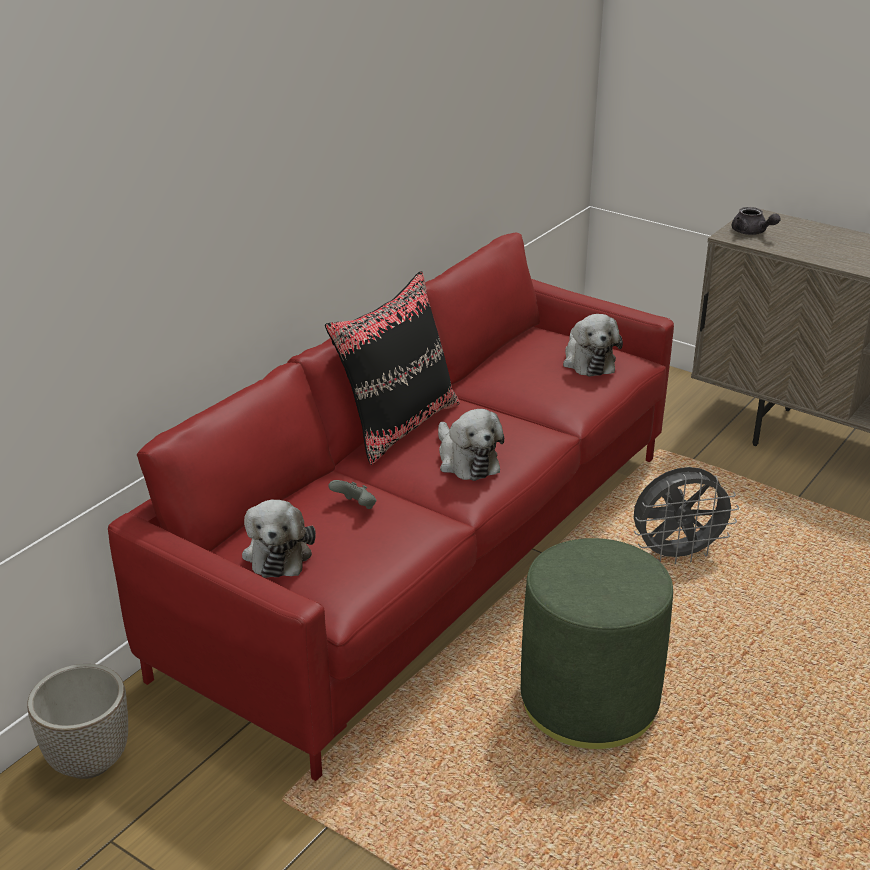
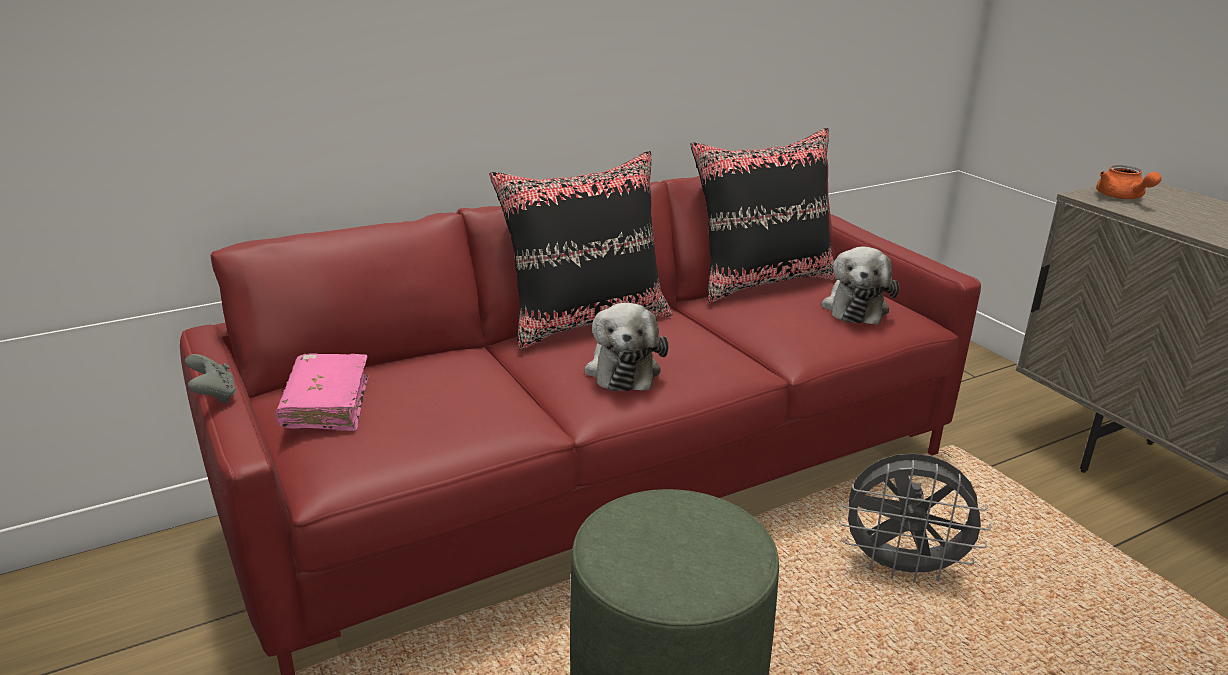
camera: 25 degrees right, 5 degrees down
(89, 760) = (115, 581): planter -> none
(278, 552) = (327, 405): plush toy -> pink book
(355, 507) = (452, 382): grey game controller -> grey game controller (214, 396)
(502, 352) = (763, 281): none -> black pillow
(752, 232) = (1122, 197): grey teapot -> orange teapot

